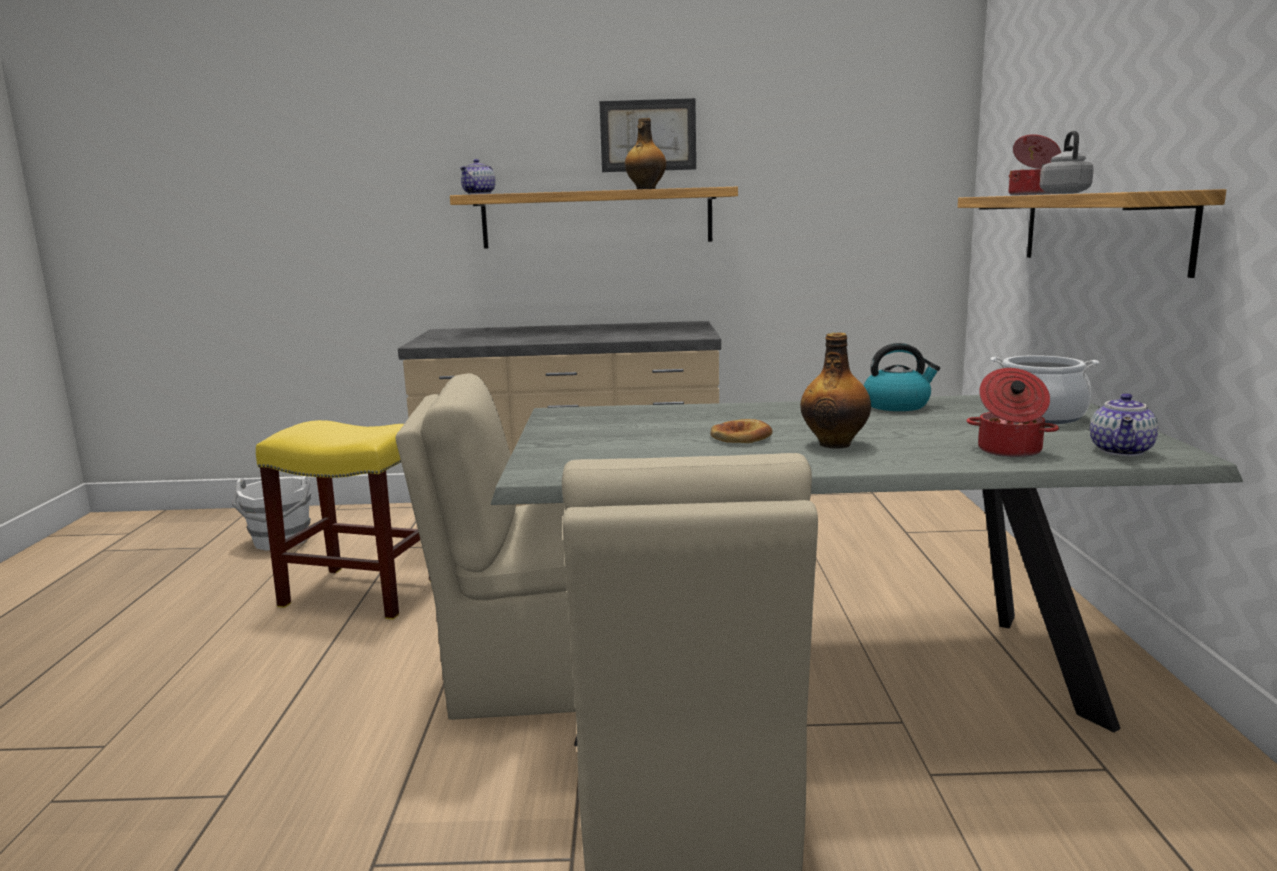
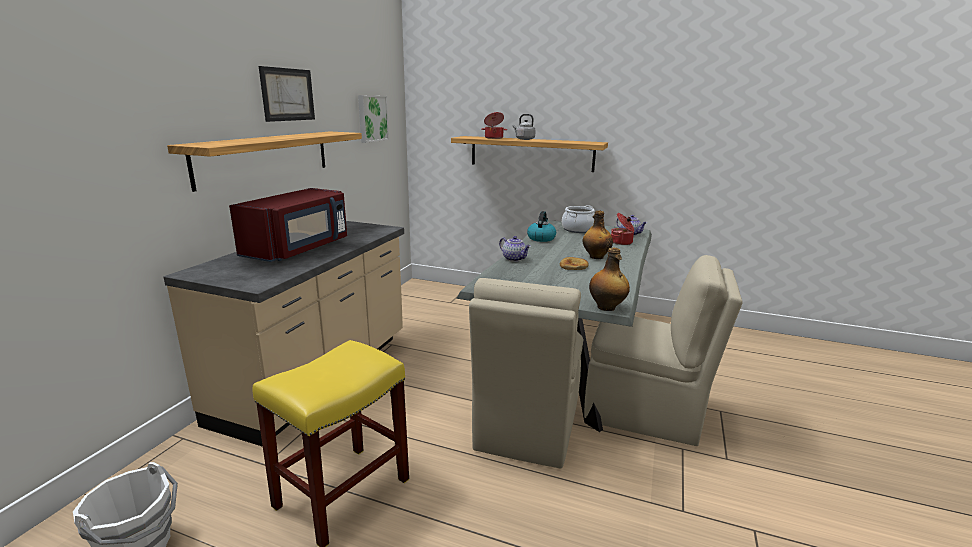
camera: 70 degrees left, 5 degrees up
(479, 194) = (213, 144): teapot -> teapot (514, 259)
(554, 333) = (299, 249): none -> red microwave
(645, 189) = (307, 135): bottle -> bottle (606, 307)
(852, 168) = (372, 118): none -> picture

